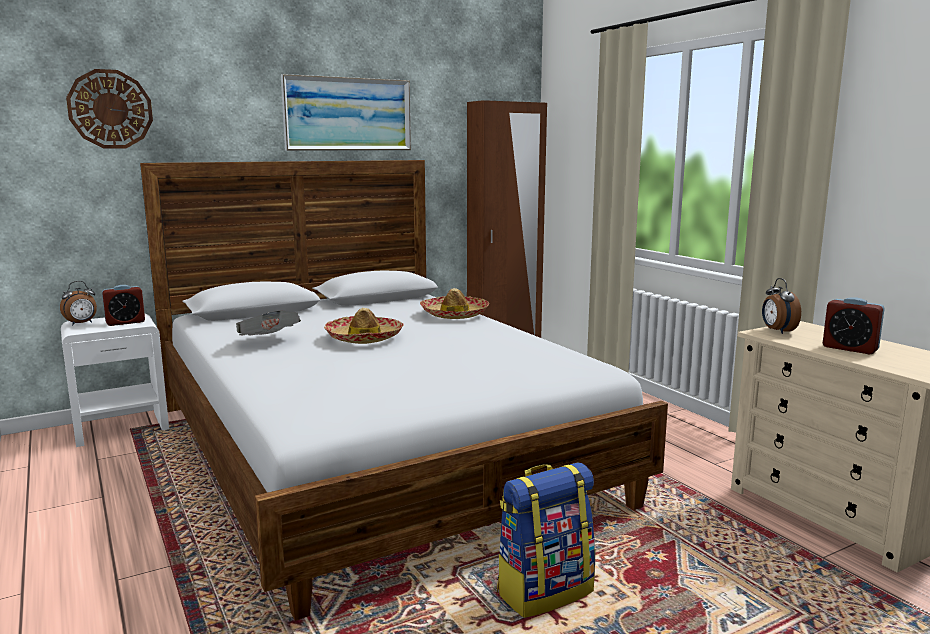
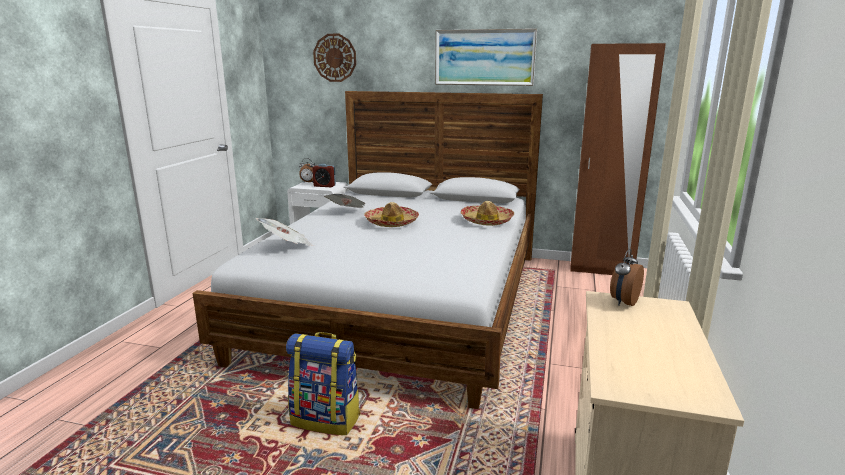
camera: 45 degrees right, 5 degrees up
(318, 390) = (287, 245): none -> newspaper
(850, 348) = (634, 339): alarm clock -> none

